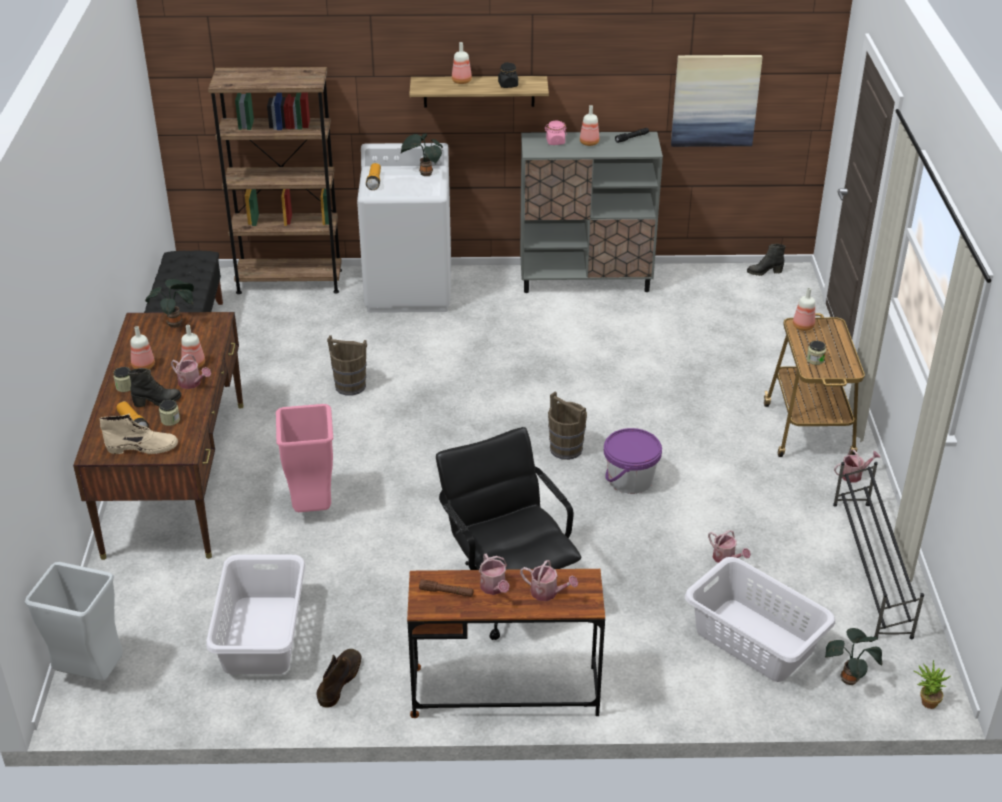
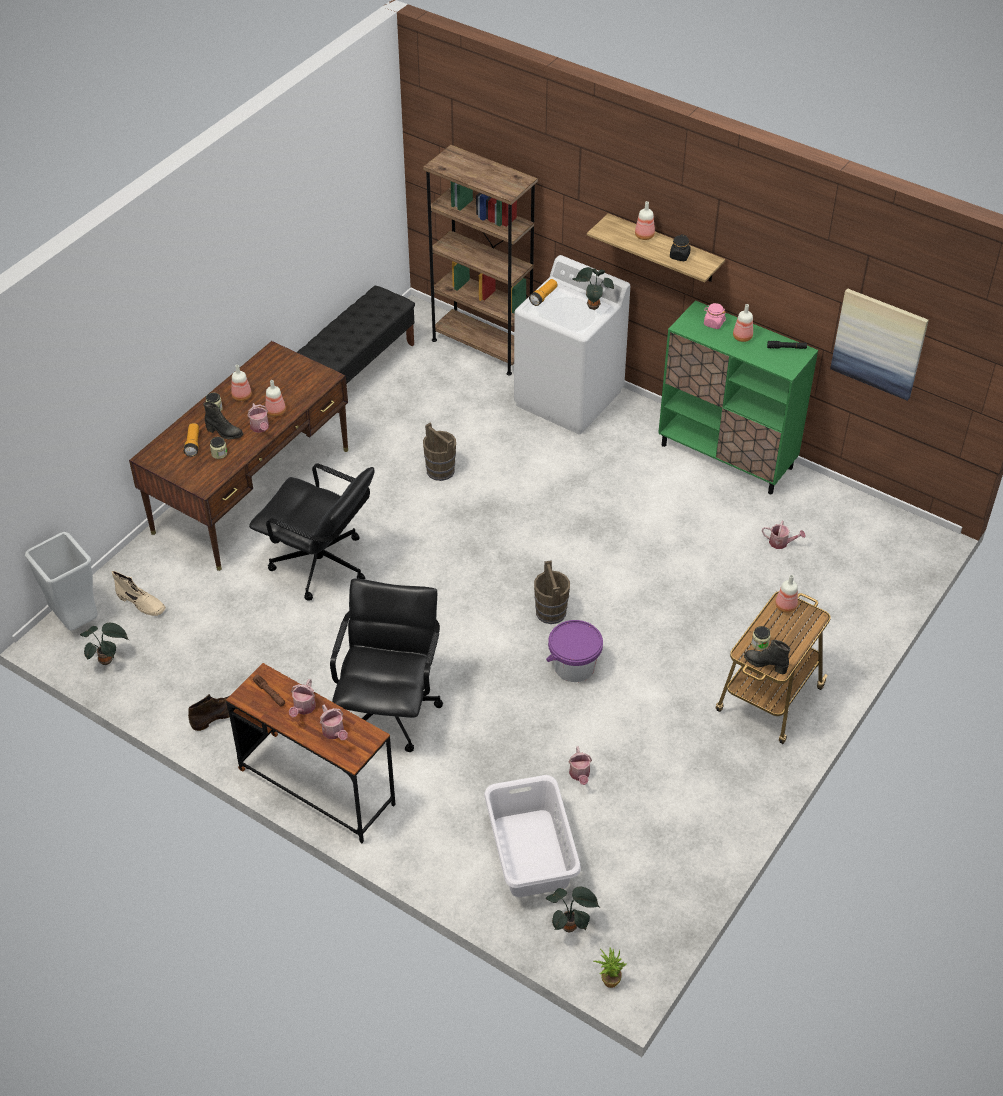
camera: 35 degrees right, 10 degrees up
(143, 447) = (182, 468): beige boot -> beige boot (141, 603)
(176, 323) = (296, 367): potted plant -> potted plant (107, 660)
(260, 635) = (199, 650): white laundry basket -> none
(313, 507) = (320, 565): pink trash can -> black office chair
(586, 280) = (727, 456): grey cabinet -> green cabinet
(764, 272) = (900, 523): black boot -> black boot (765, 664)
(854, 475) = (764, 761): watering can -> watering can (781, 543)
(871, 568) = (686, 849): black shoe rack -> none

